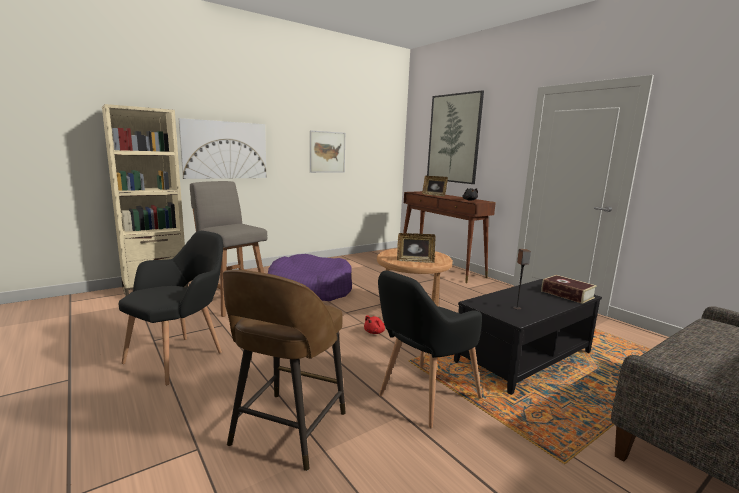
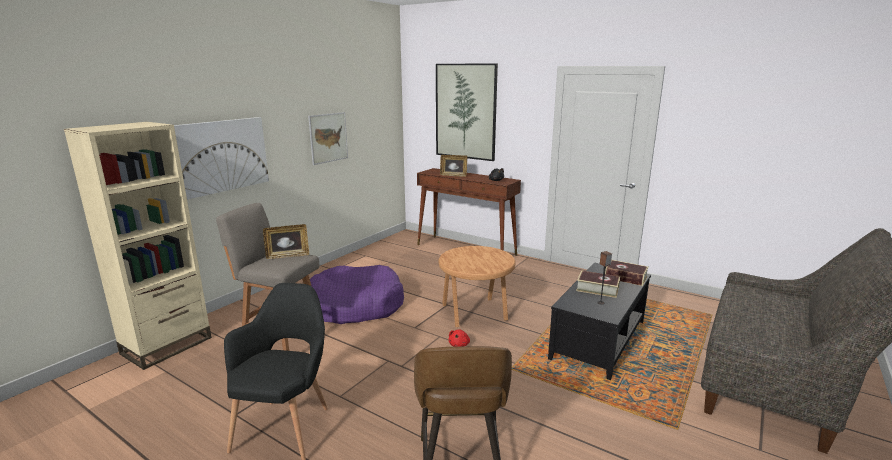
camera: 20 degrees left, 5 degrees up
(415, 261) = (483, 265): picture frame -> picture frame (288, 256)
(422, 398) = (547, 403): black armchair -> none
(524, 297) = (597, 289): none -> book

